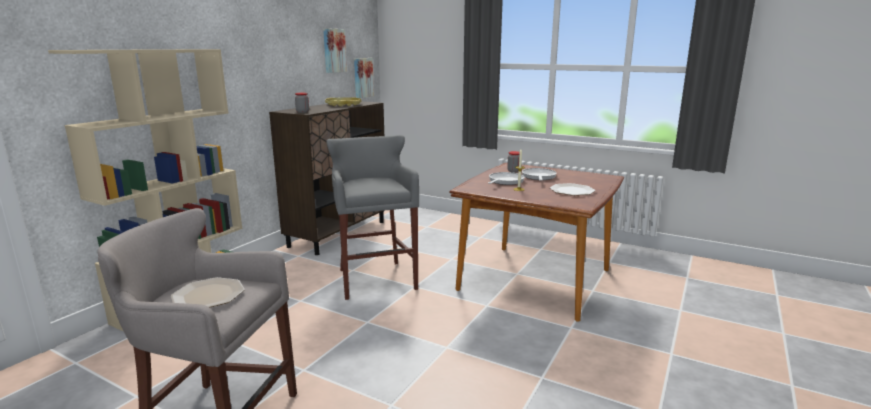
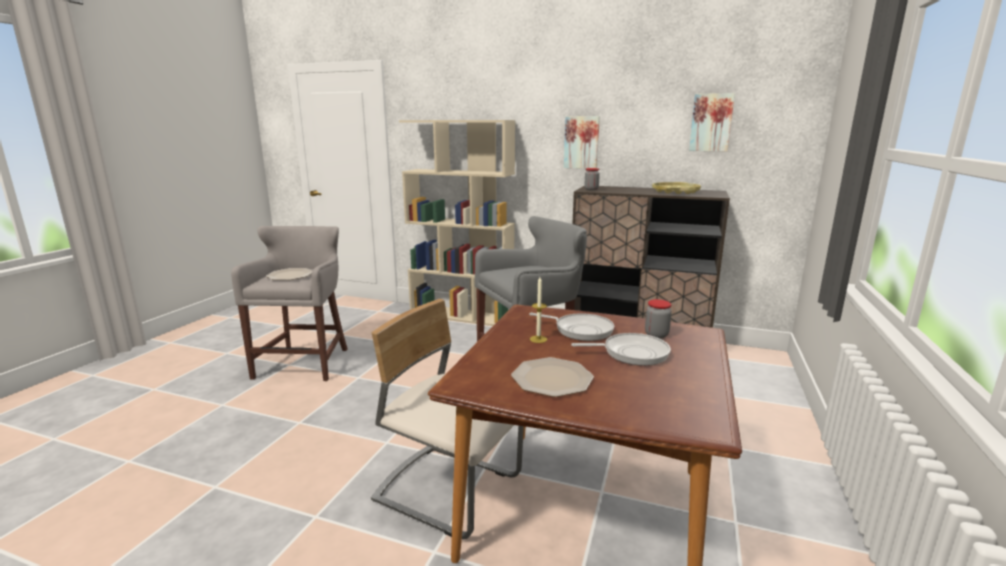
camera: 80 degrees right, 0 degrees up
(362, 77) = (771, 162): picture -> picture (581, 142)
(512, 320) = (449, 489): none -> beige chair

